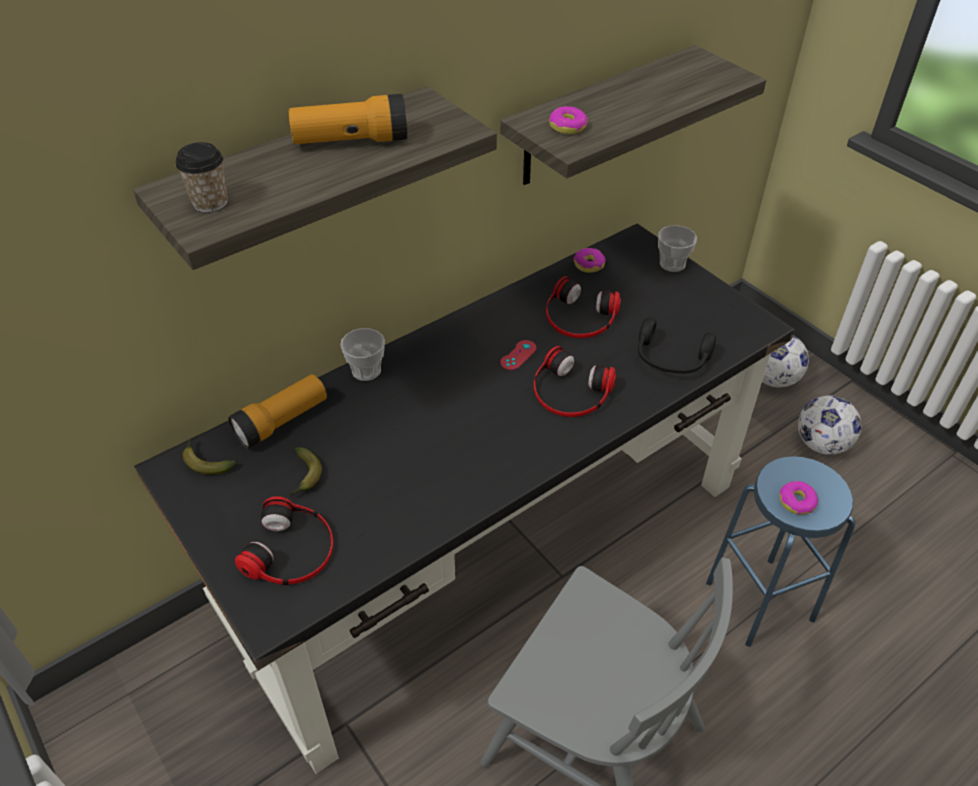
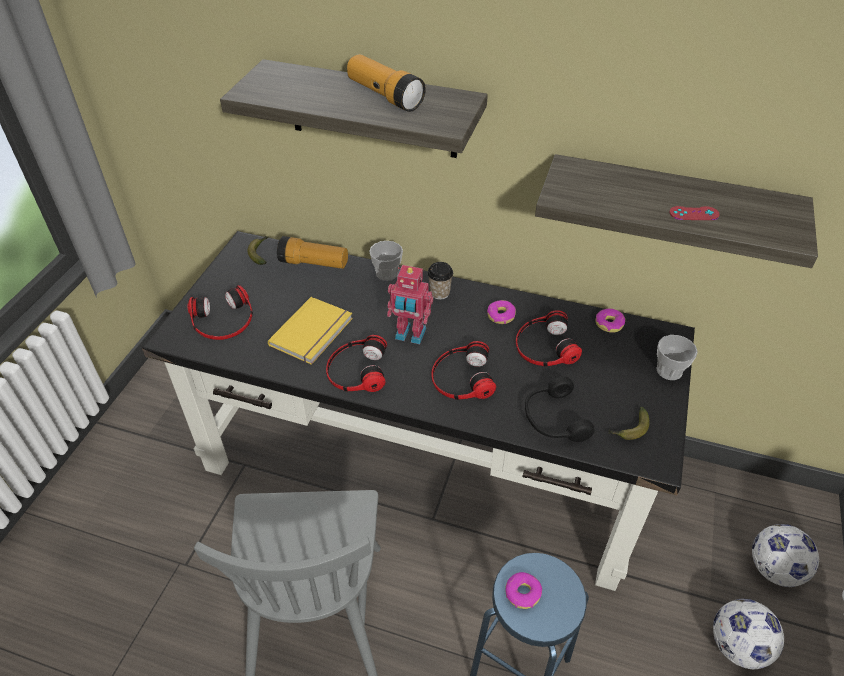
camera: 55 degrees right, 0 degrees up
(210, 203) = (271, 84): cup -> cup (439, 293)
(304, 477) = (279, 295): banana -> banana (629, 429)
(398, 474) = (313, 332): none -> yellow book
(478, 399) = (410, 335): none -> toy robot
(489, 465) = (356, 370): none -> headphones
(518, 355) = (471, 334): red game controller -> red game controller (694, 213)
(568, 126) = (585, 184): donut -> donut (500, 316)

